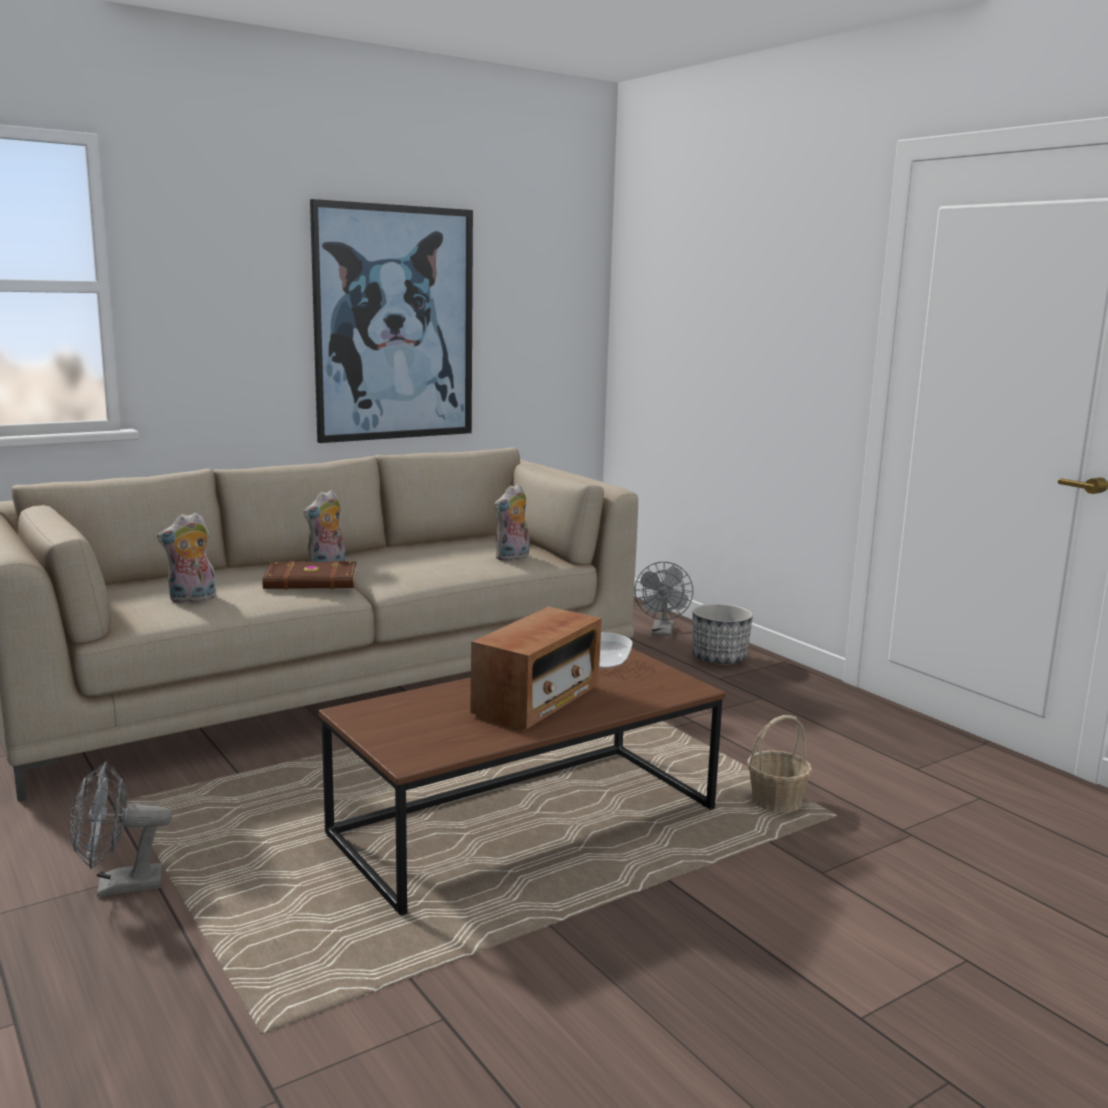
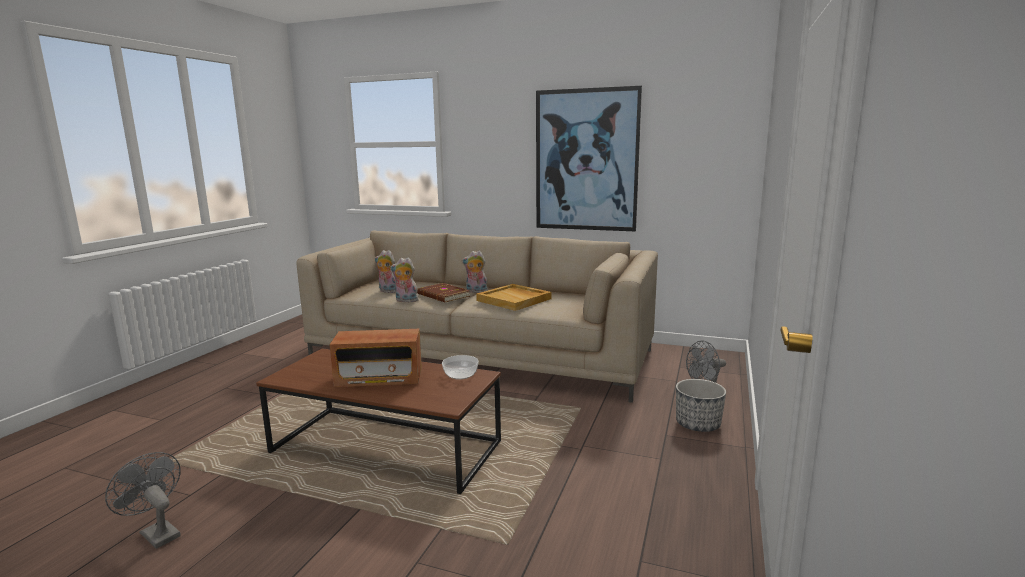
camera: 55 degrees right, 0 degrees up
(118, 886) = (259, 396): grey fan -> grey fan (156, 533)
(431, 561) = (514, 300): none -> beige tray
(512, 558) = (556, 308): plush toy -> plush toy (405, 301)
(776, 802) = (500, 514): basket -> none

